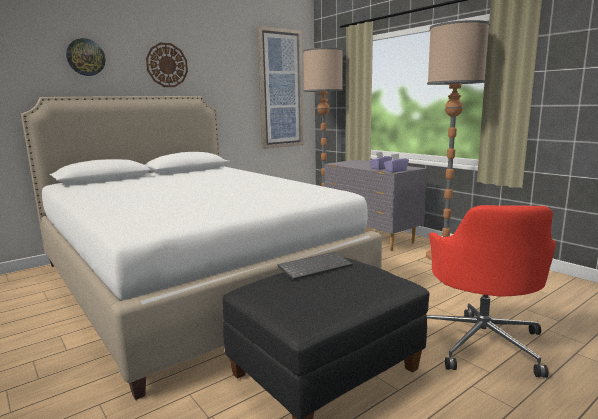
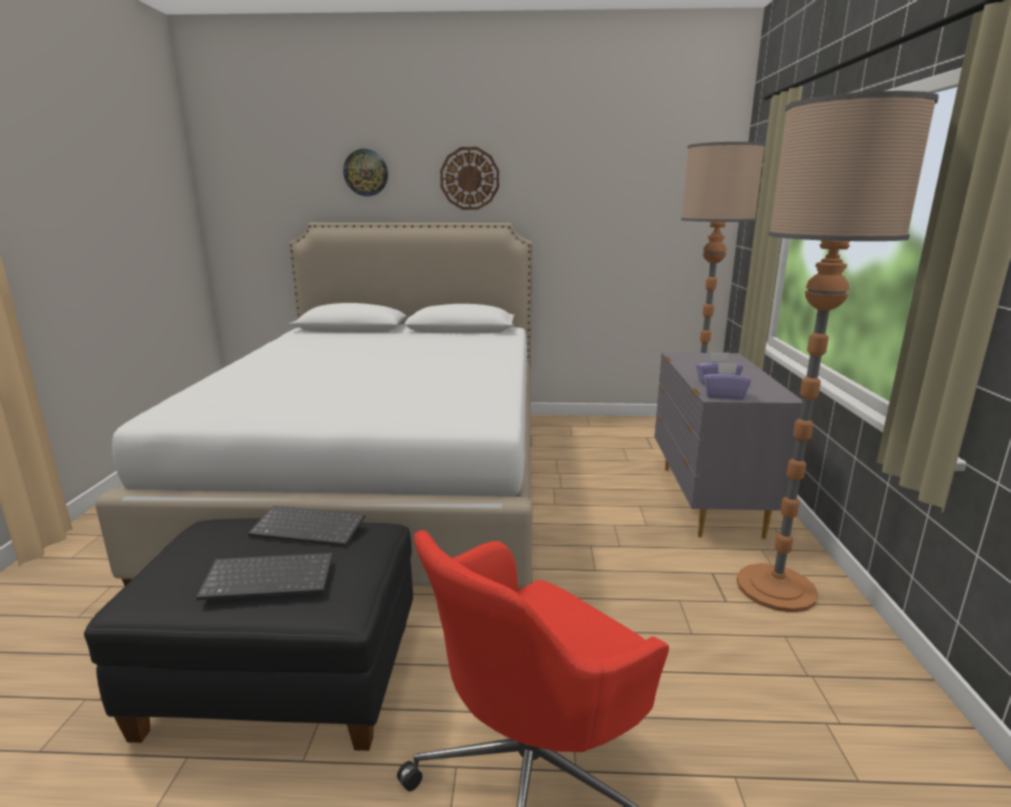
camera: 40 degrees right, 5 degrees up
(280, 89) = (662, 212): picture -> none
(353, 285) = (271, 577): none -> keyboard

